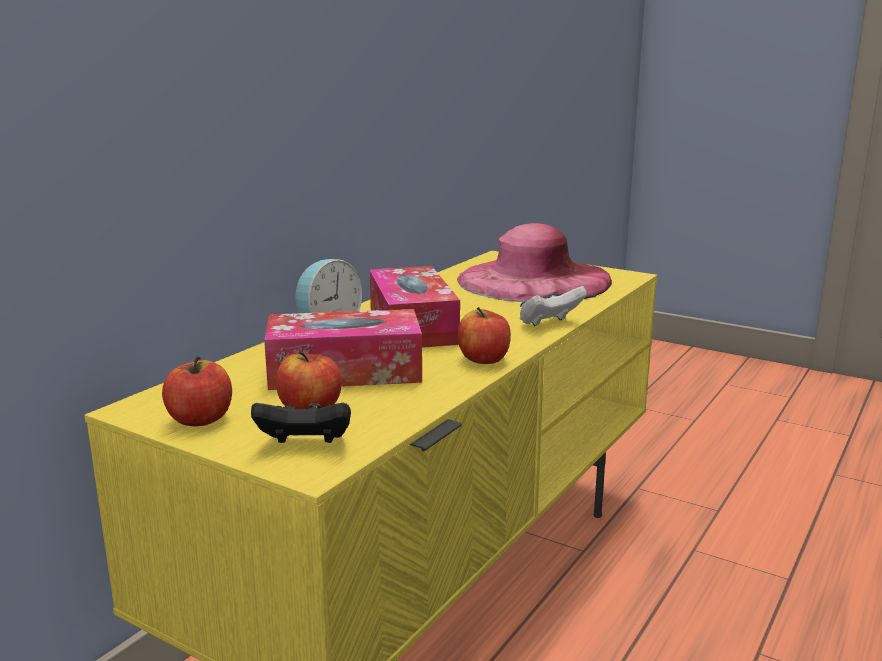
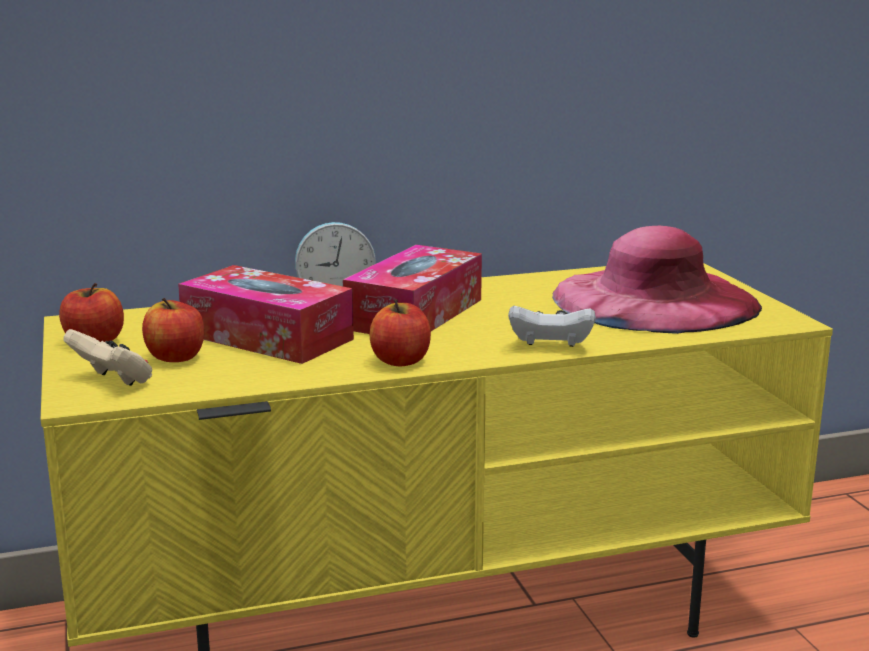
camera: 40 degrees right, 0 degrees up
(305, 444) = (113, 381): black game controller -> beige game controller

